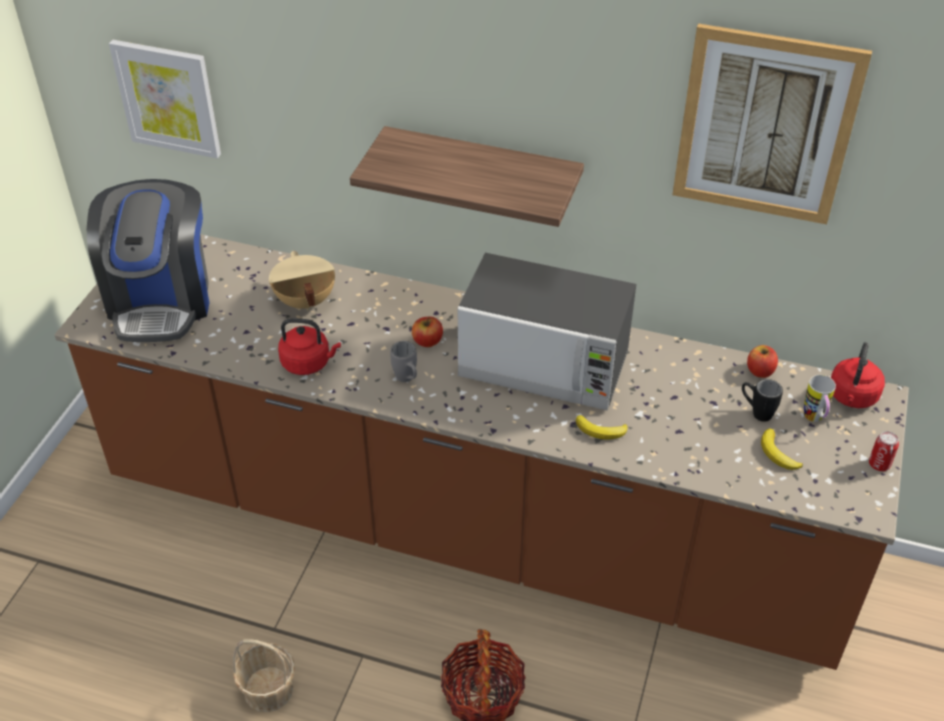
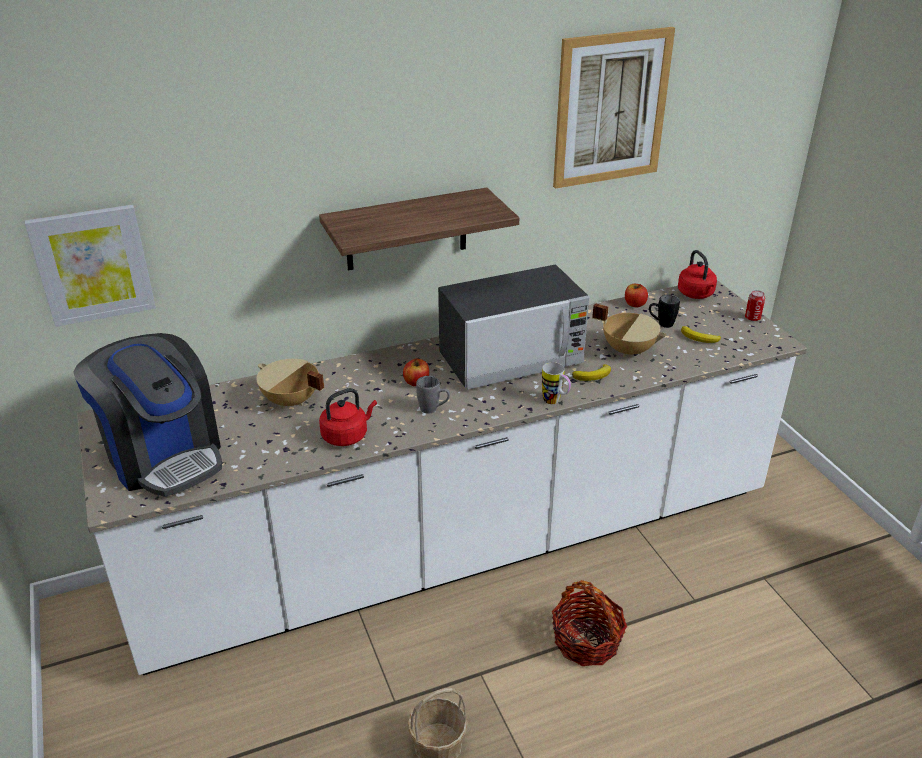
camera: 40 degrees left, 10 degrees down
(472, 525) = (461, 544): brown counter -> white counter
(677, 422) = (628, 350): none -> beige cooking pot
(815, 420) = (694, 313): mug -> mug (555, 402)

